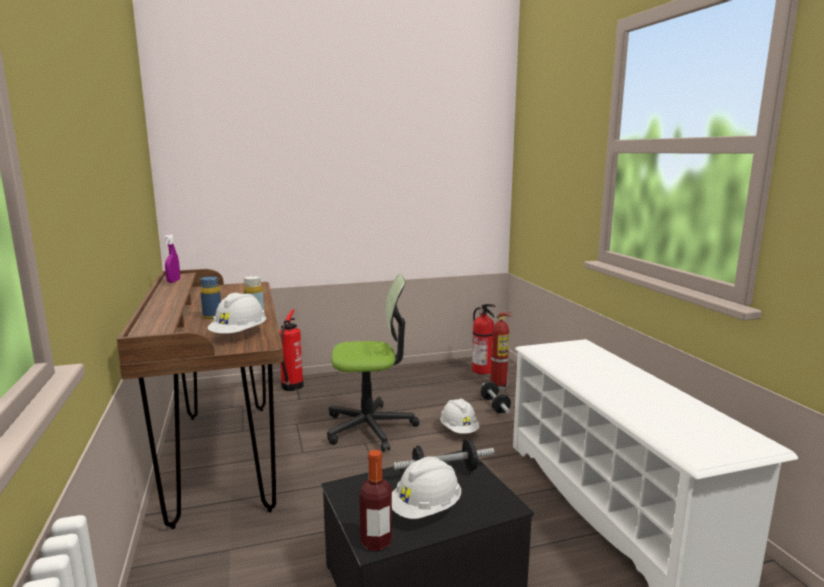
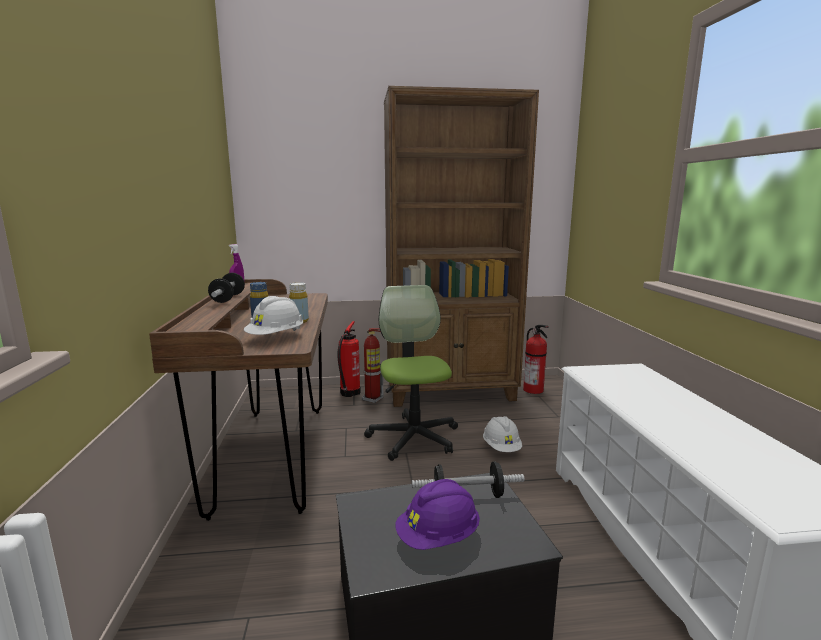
camera: 10 degrees right, 0 degrees up
(370, 427) = (413, 437): office chair -> office chair turned 105 degrees counterclockwise
(376, 541) = (375, 570): bottle -> none
(400, 378) = (451, 392): none -> brown bookcase
(425, 509) = (438, 537): white hard hat -> purple hard hat
(495, 406) = (542, 426): dumbbell -> dumbbell (228, 298)
(499, 386) = (548, 407): fire extinguisher -> fire extinguisher (373, 399)

